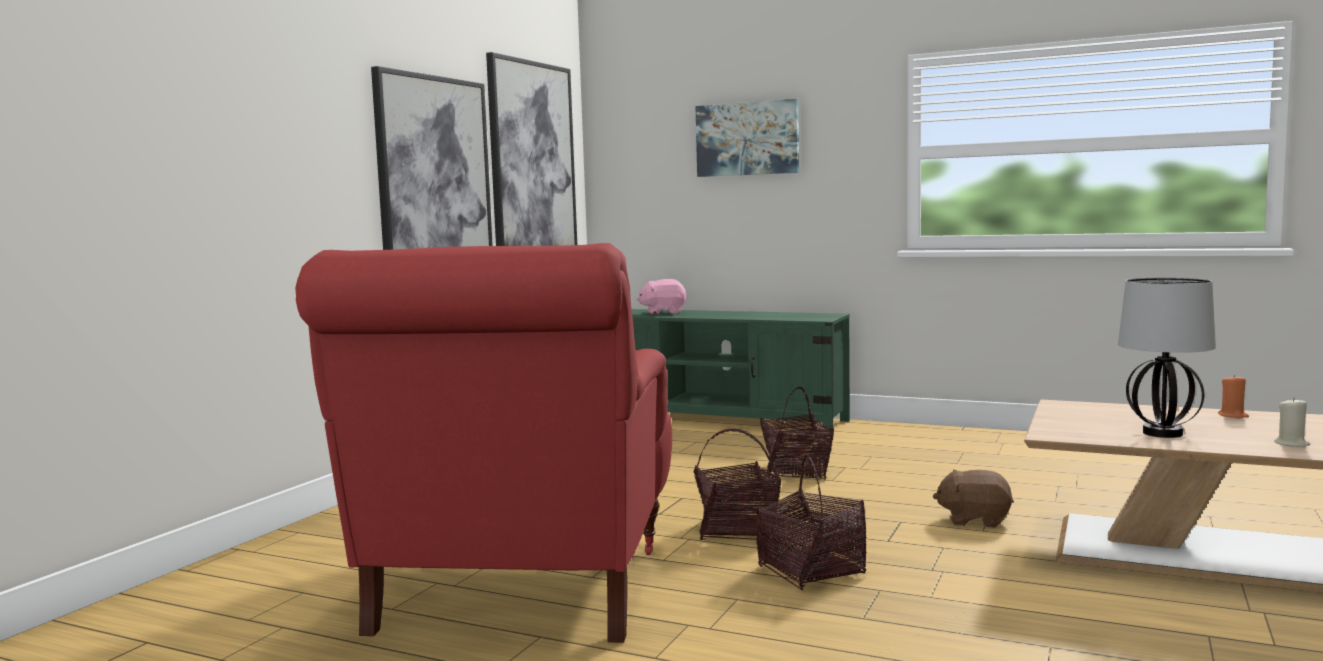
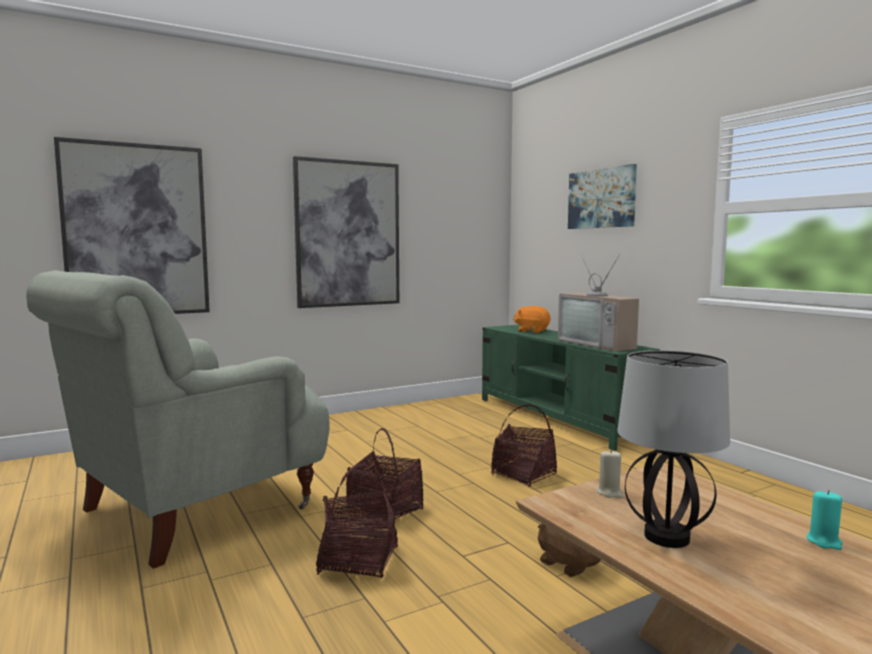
camera: 35 degrees right, 0 degrees up
(521, 591) = (193, 510): red armchair -> grey armchair
(532, 158) = (450, 214): picture -> picture (136, 230)
(663, 313) = (532, 331): pink plush toy -> orange plush toy
(782, 316) = (600, 344): none -> television
(1233, 415) = (824, 542): orange candle -> turquoise candle
(1292, 444) = (789, 607): beige candle -> beige candle (609, 492)

